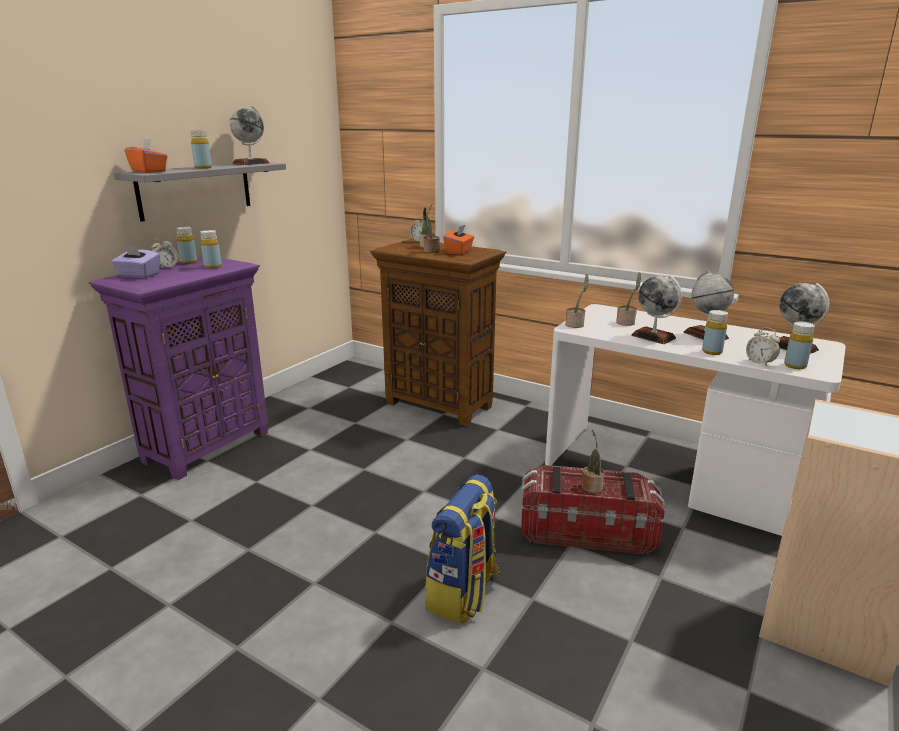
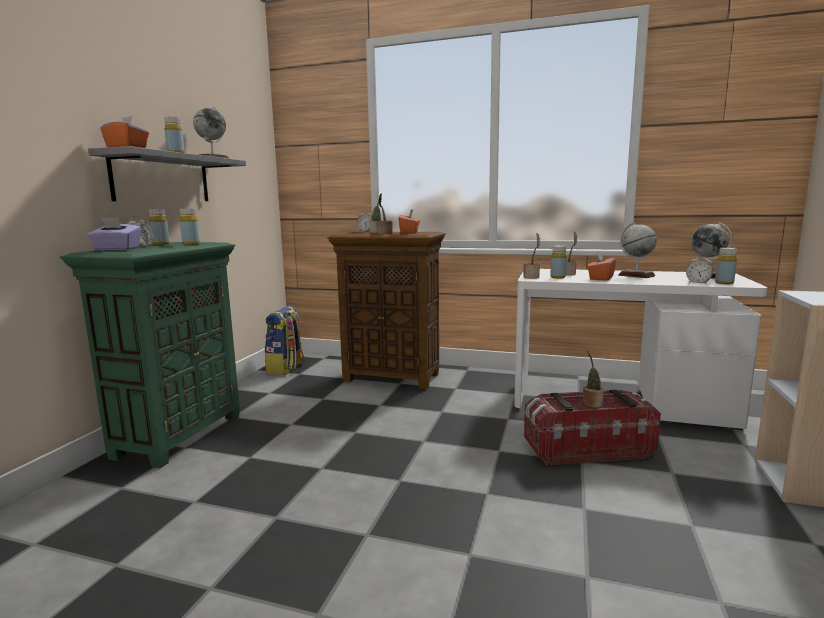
camera: 15 degrees left, 10 degrees down
(207, 446) = (179, 435): purple cabinet -> green cabinet
(464, 594) = (520, 516): backpack -> backpack (286, 368)
(653, 337) = (600, 278): globe -> orange tissue box
(712, 352) = (655, 281): yellow bottle -> yellow bottle (557, 277)

